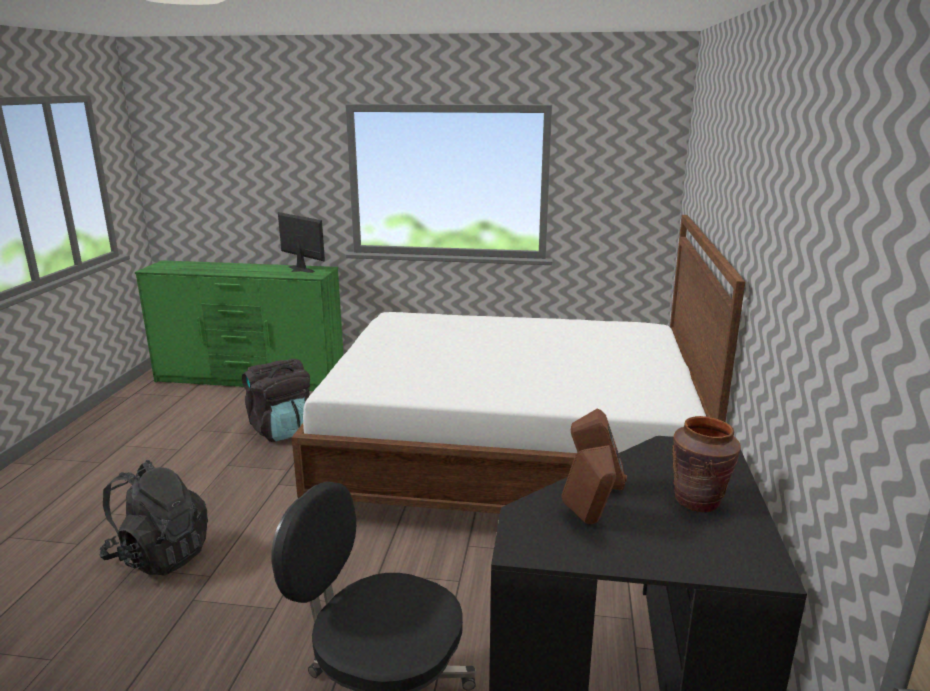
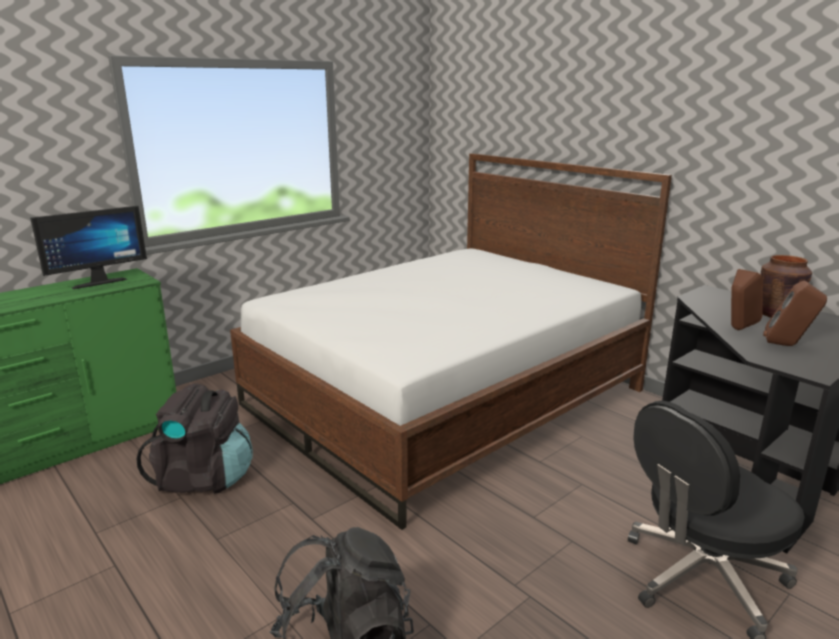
camera: 50 degrees left, 0 degrees up
(297, 270) = (98, 282): monitor -> monitor turned 150 degrees clockwise

